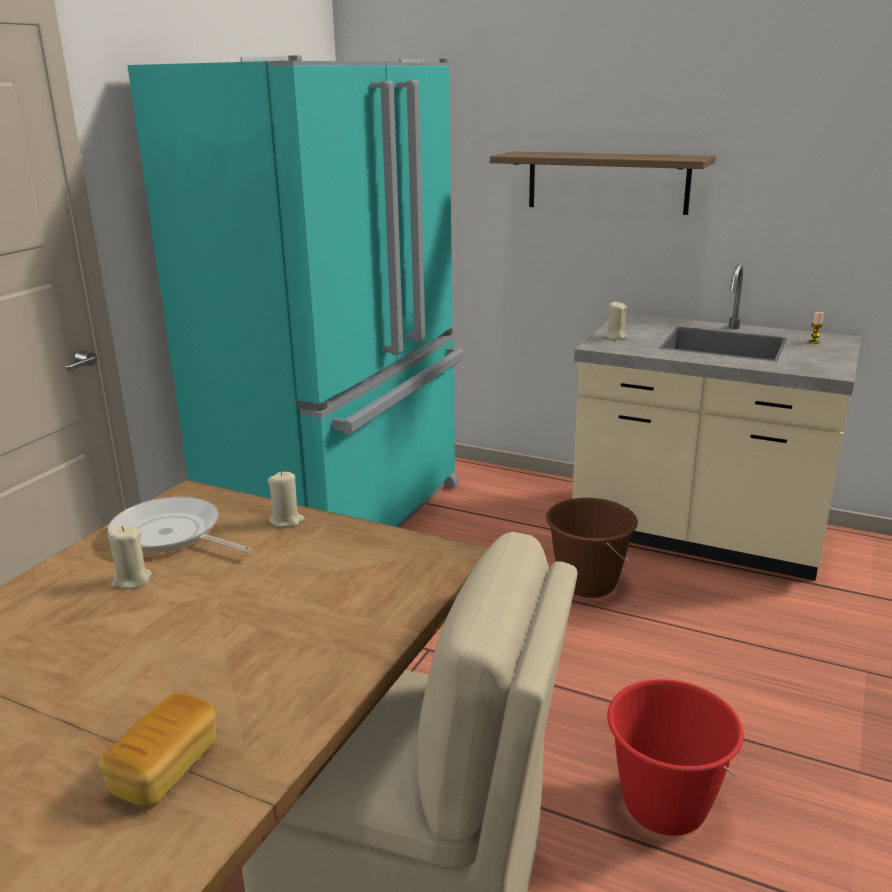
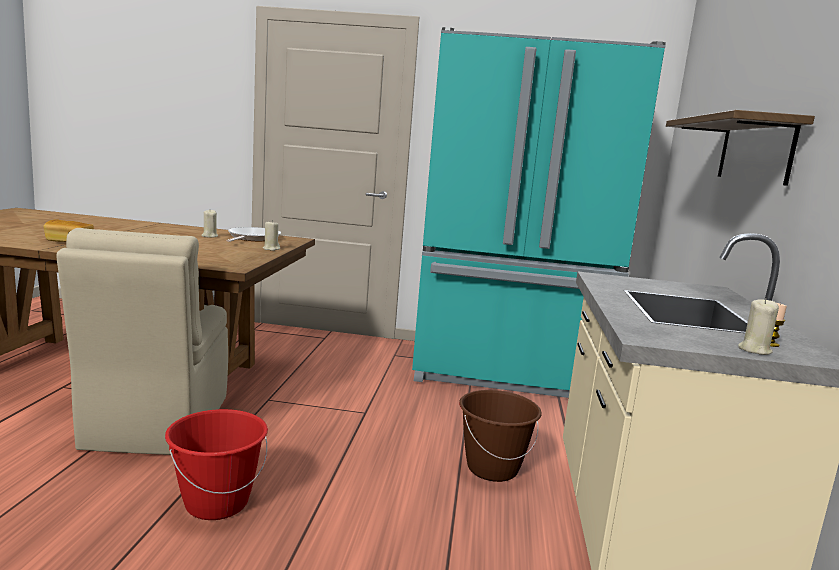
camera: 70 degrees right, 10 degrees down
(615, 337) = (634, 281): beige candle -> beige candle (754, 350)

